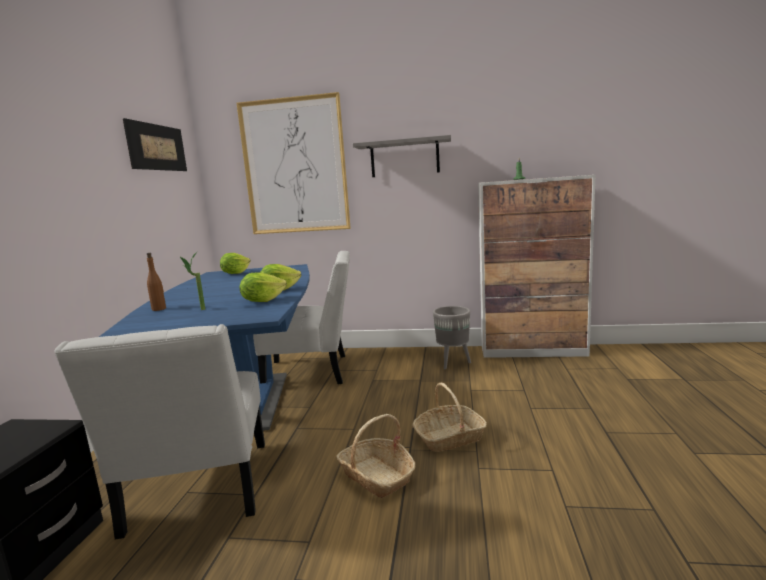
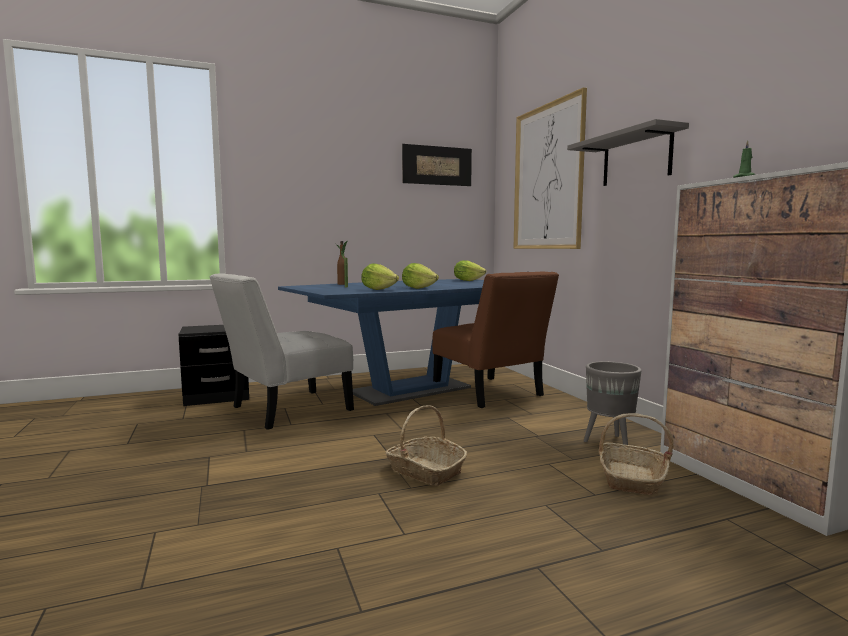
camera: 60 degrees right, 5 degrees down
(312, 372) = (490, 394): white chair -> brown chair
(377, 476) = (336, 454): basket -> basket (631, 479)

